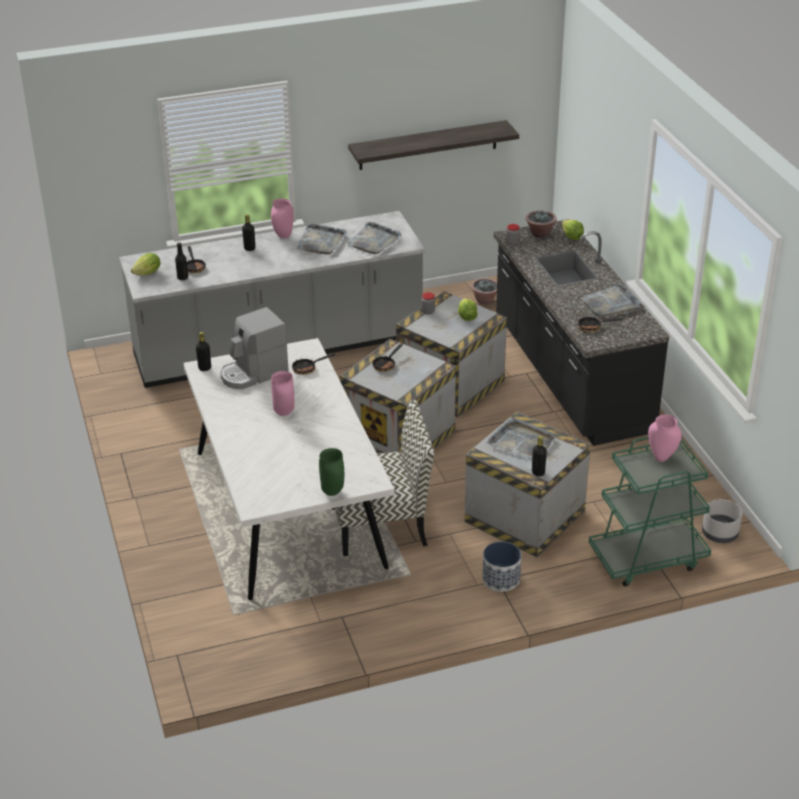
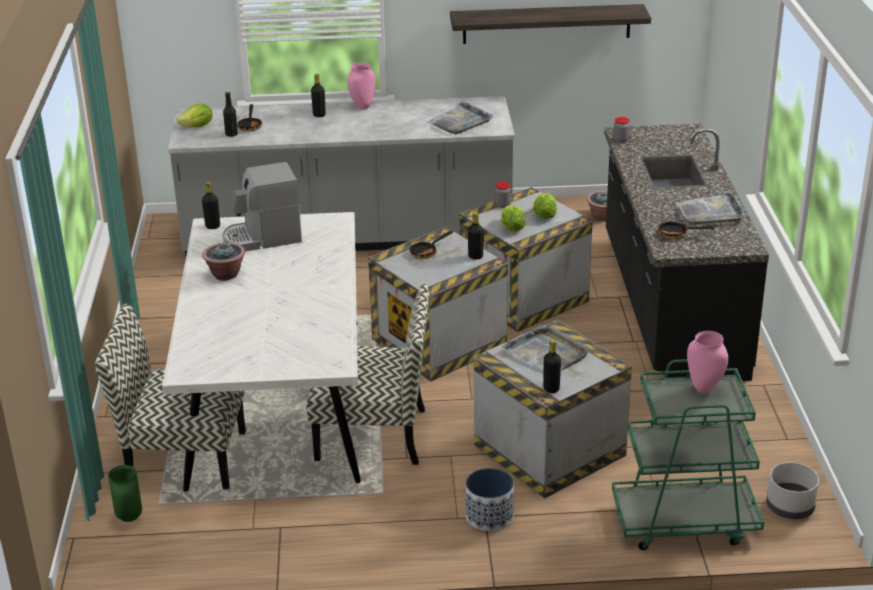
camera: 15 degrees right, 5 degrees down
(234, 572) = (183, 459): none -> chair
(284, 413) = (275, 281): pink vase -> none
(308, 368) = (325, 240): frying pan -> none
(321, 241) = (401, 116): grey tray -> none
(333, 492) = (284, 370): green vase -> green vase (130, 518)
(427, 363) = (475, 256): none -> black bottle
(540, 234) = (658, 134): potted plant -> potted plant (225, 275)
(572, 237) = (694, 142): lettuce -> lettuce (511, 228)

